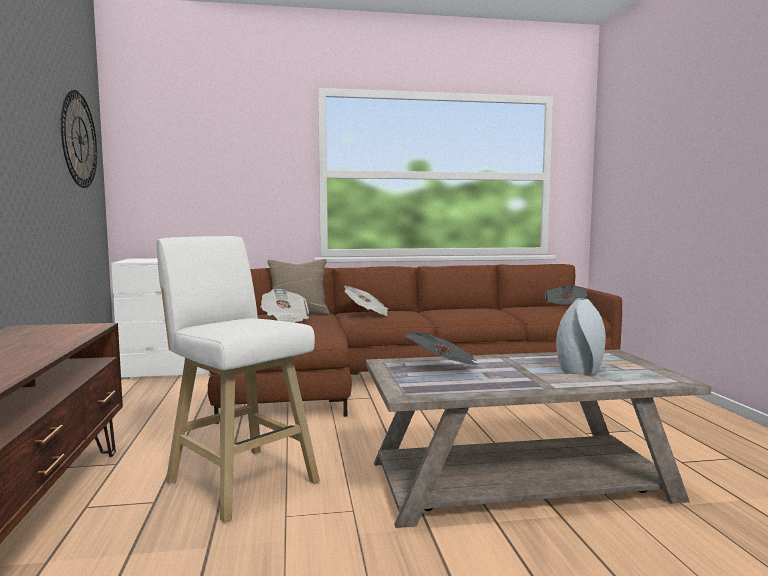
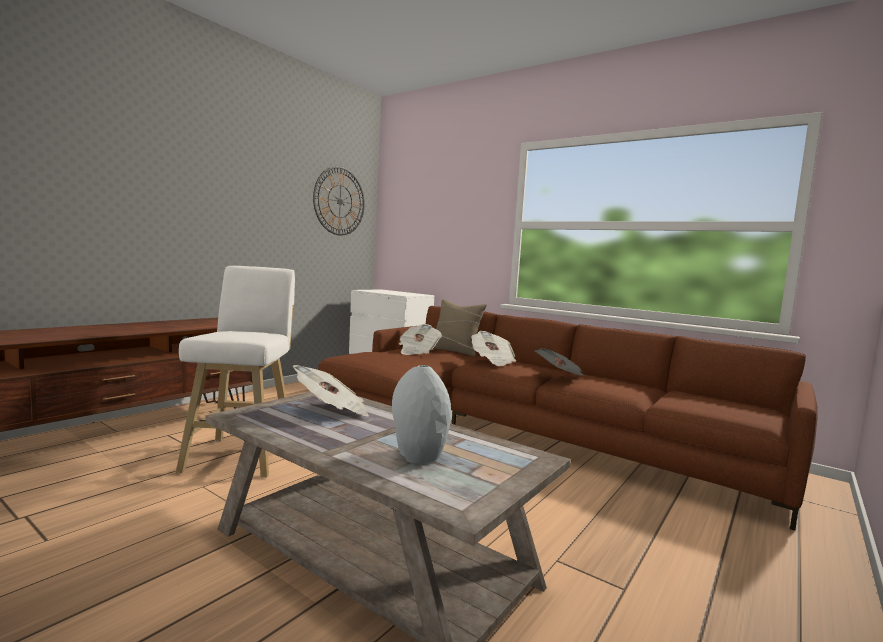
camera: 45 degrees right, 0 degrees up
(565, 307) = (746, 408): newspaper -> newspaper (560, 376)

